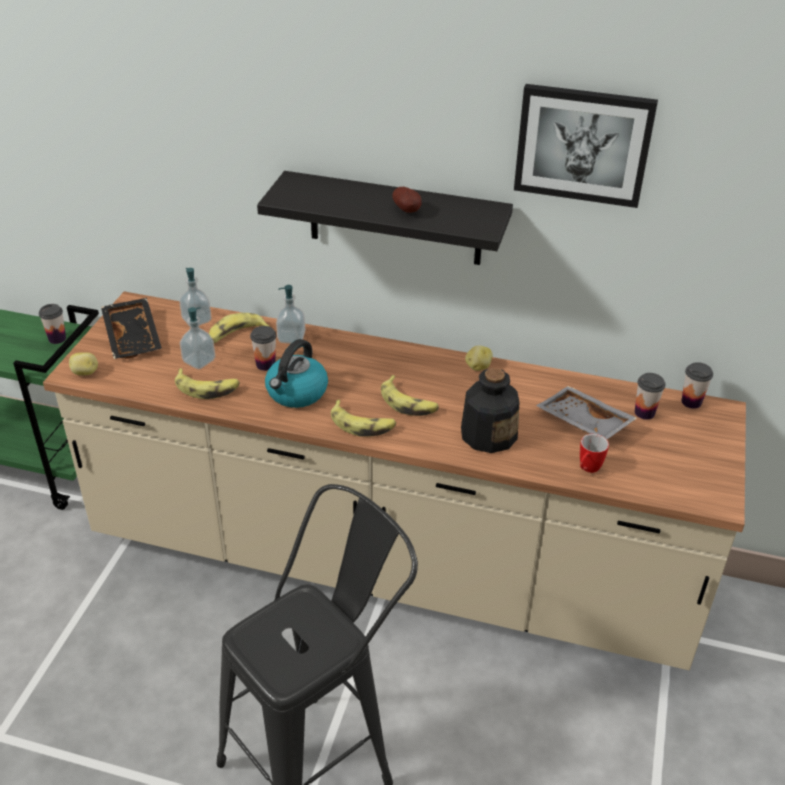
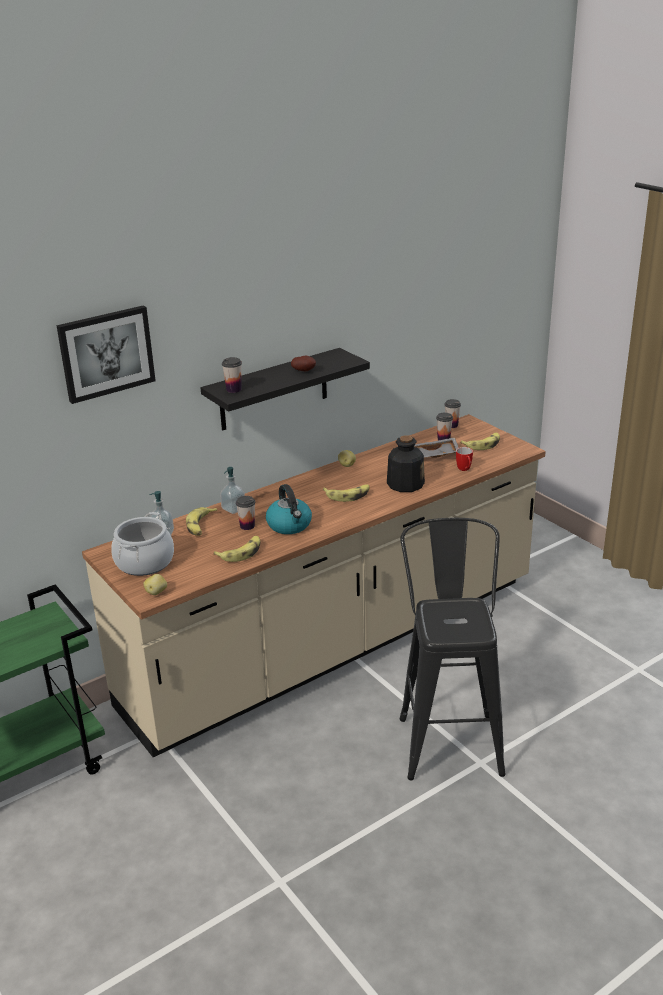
camera: 50 degrees left, 10 degrees down
(57, 338) = (45, 620): cup -> cup (234, 389)
(134, 337) = (144, 562): black tray -> cooking pot
(199, 361) = (208, 547): soap dispenser -> none
(362, 424) = (347, 515): banana -> banana (483, 445)
(583, 144) = (370, 294): picture -> picture (106, 353)

